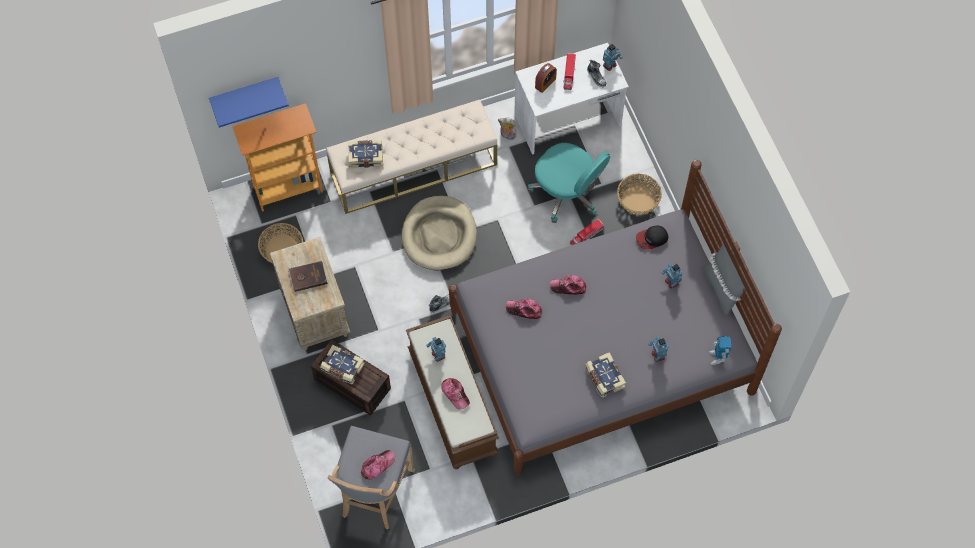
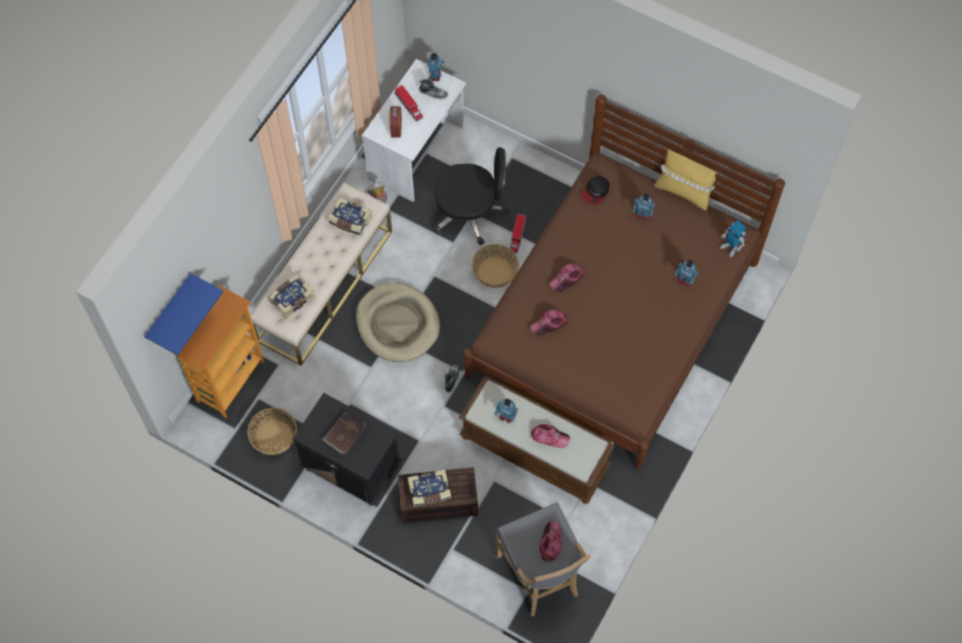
camera: 40 degrees left, 0 degrees up
(314, 312) = (351, 467): beige nightstand -> black nightstand
(567, 193) = (470, 213): turquoise office chair -> black office chair
(601, 351) = (613, 319): grey bed -> brown bed
(604, 378) = (661, 330): book -> book (350, 221)
(638, 200) = (532, 177): basket -> basket (495, 272)
(722, 288) = (684, 191): grey pillow -> yellow pillow

